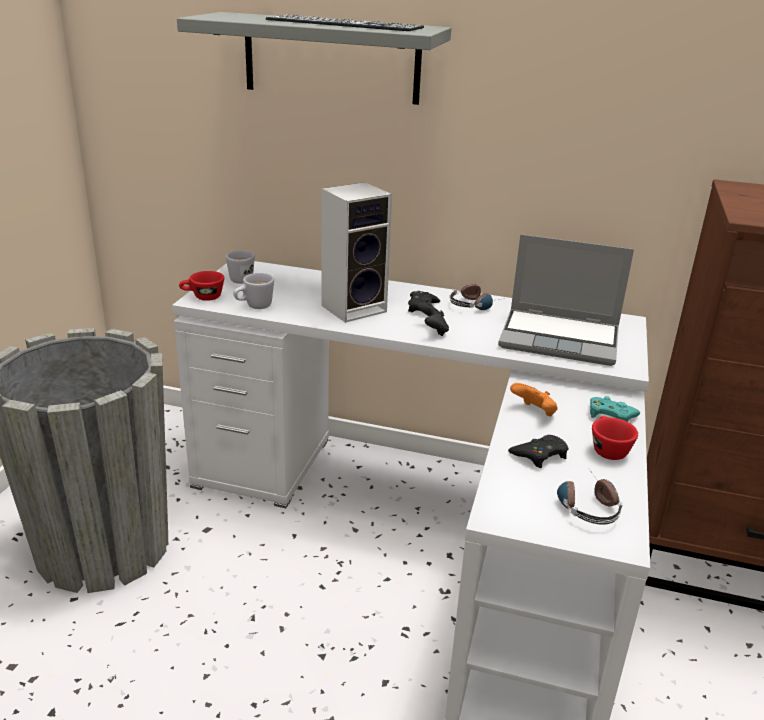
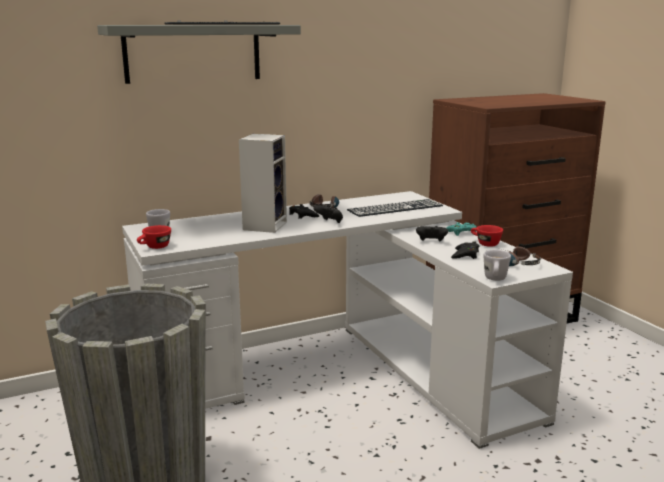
camera: 40 degrees left, 10 degrees down
(254, 306) = (202, 242): white mug -> white mug (495, 280)
(534, 412) = (431, 242): orange game controller -> black game controller
(561, 338) = (395, 208): laptop -> keyboard

